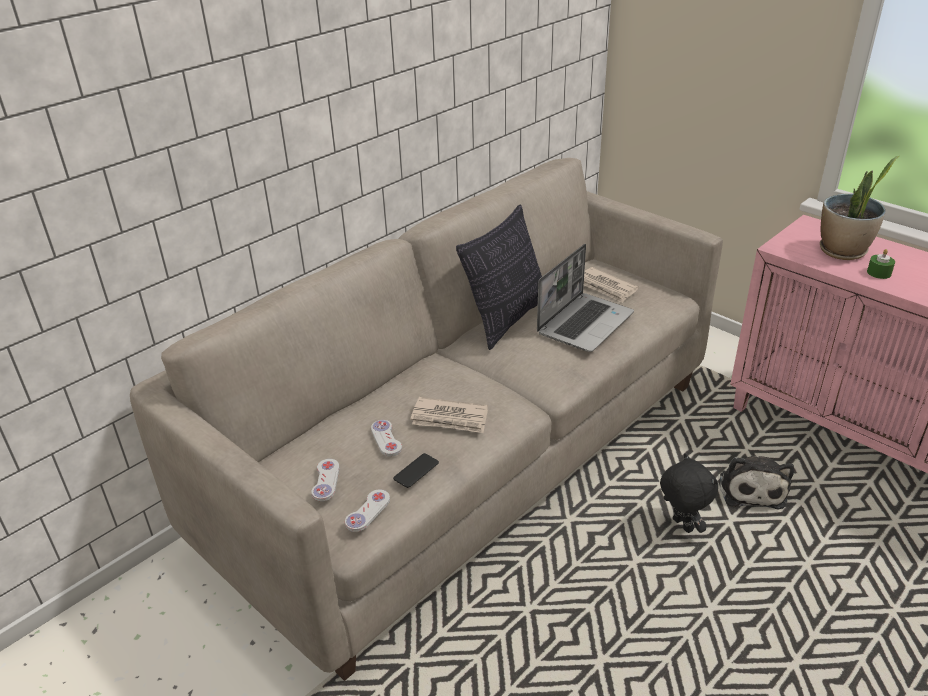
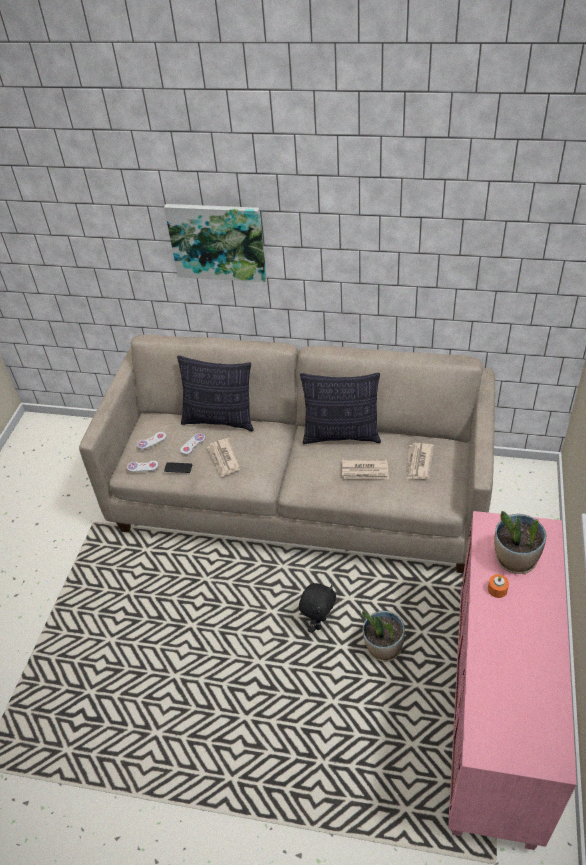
camera: 60 degrees right, 10 degrees up
(243, 118) = (217, 241): none -> picture
(364, 399) = (220, 420): none -> pillow
(585, 323) = (365, 471): laptop -> newspaper
(751, 488) = (383, 648): plush toy -> potted plant
(879, 273) = (497, 589): green candle -> orange candle

